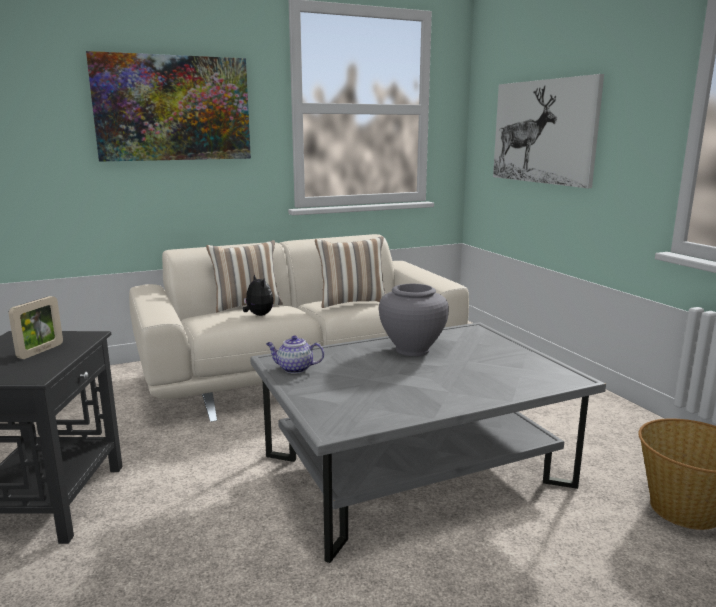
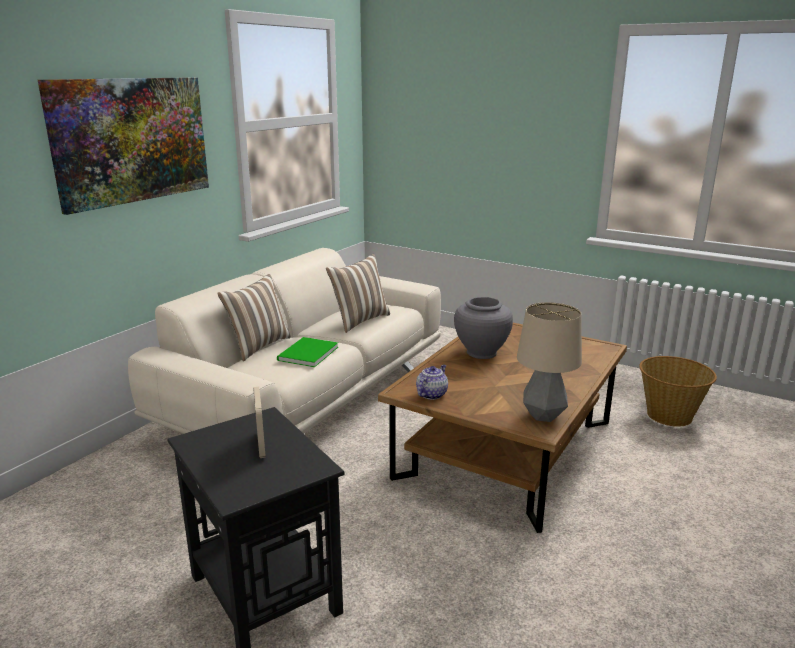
camera: 35 degrees left, 5 degrees up
(258, 315) = (306, 354): plush toy -> green book
(294, 369) = (431, 394): teapot -> teapot turned 150 degrees clockwise
(362, 418) = (544, 416): none -> table lamp
(415, 470) = (506, 449): grey coffee table -> brown coffee table
(543, 132) = (461, 140): picture -> none

